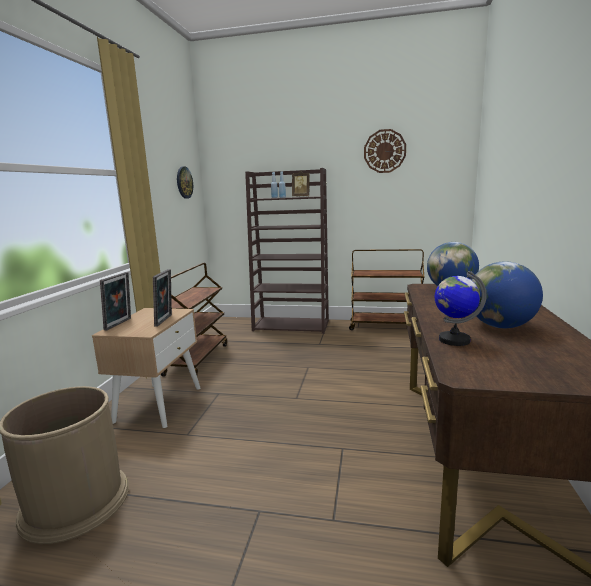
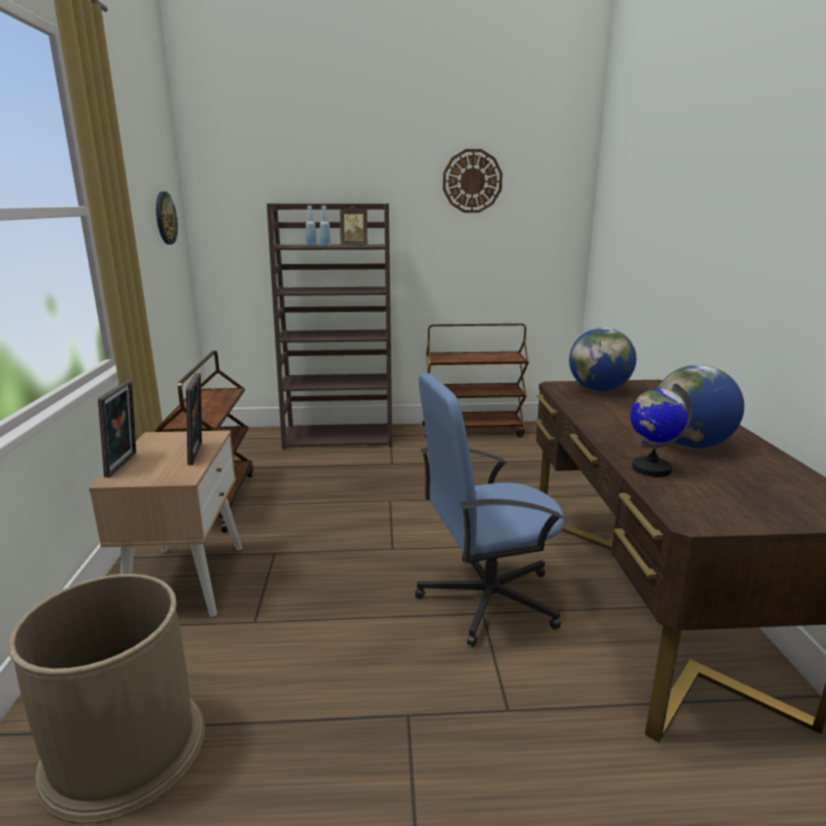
camera: 15 degrees left, 5 degrees up
(349, 438) = (486, 598): none -> blue office chair

